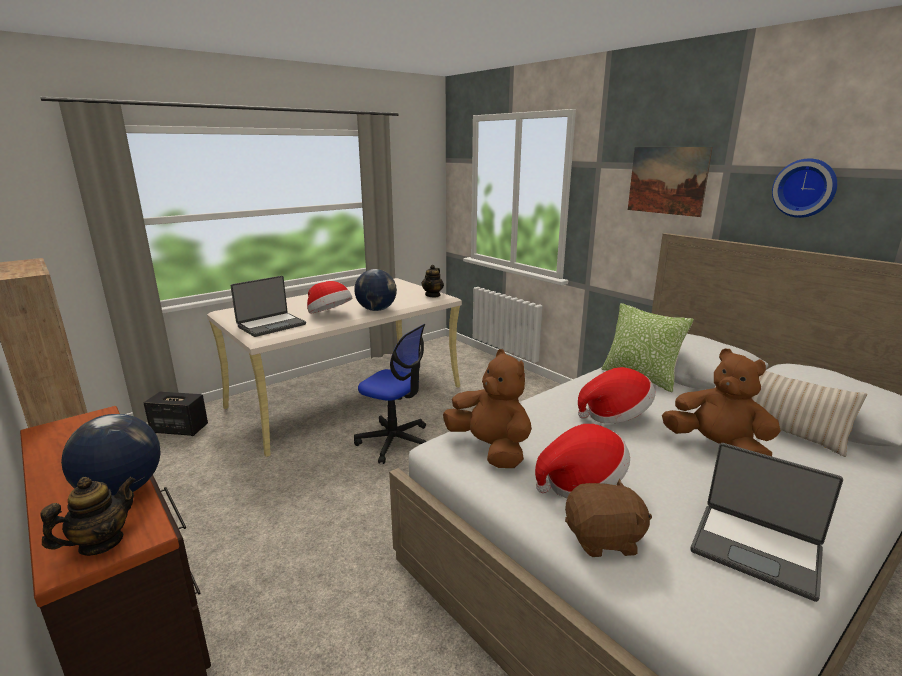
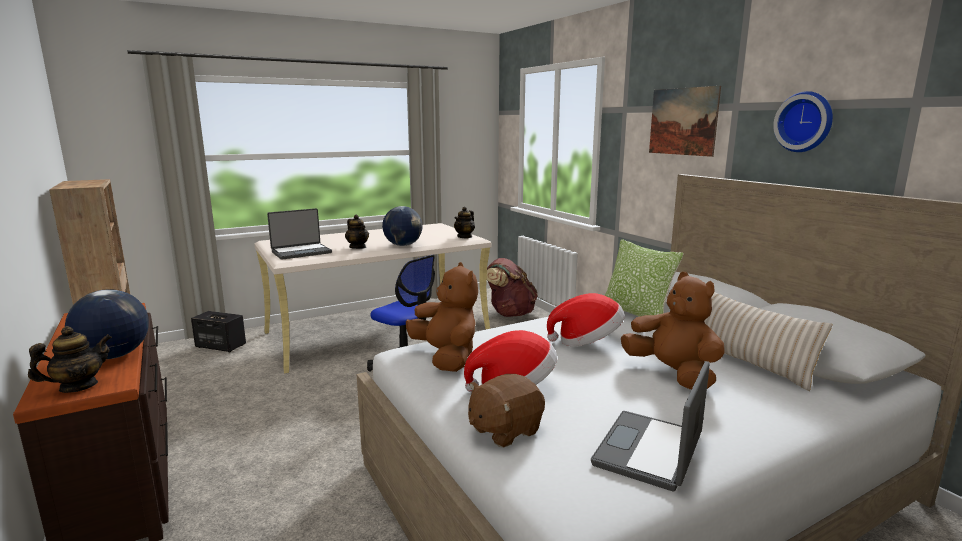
camera: 10 degrees right, 5 degrees down
(329, 315) = (358, 247): hat -> teapot
(471, 366) = (510, 313): none -> brown backpack
(604, 539) = (504, 430): brown plush toy -> brown plush toy turned 135 degrees clockwise
(756, 549) = (650, 451): laptop -> laptop turned 75 degrees clockwise

